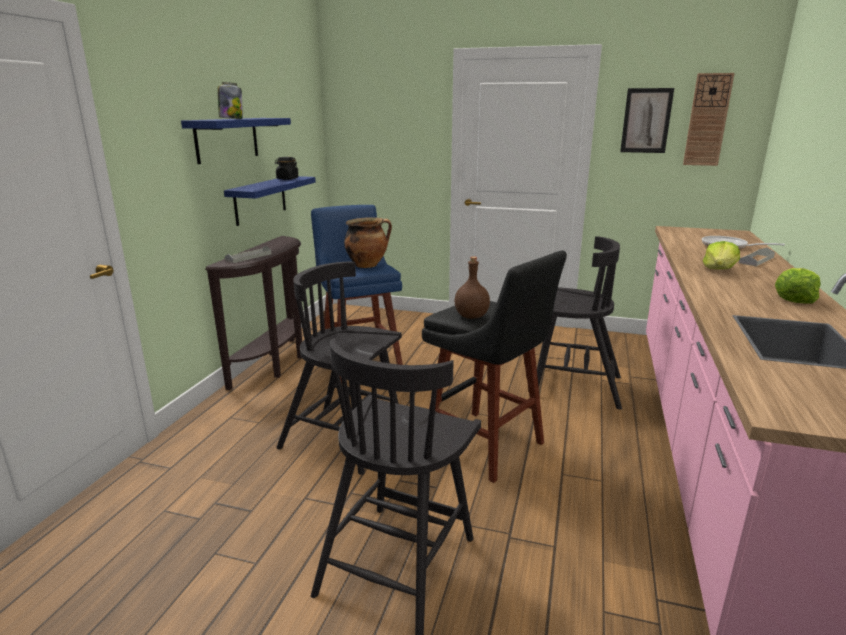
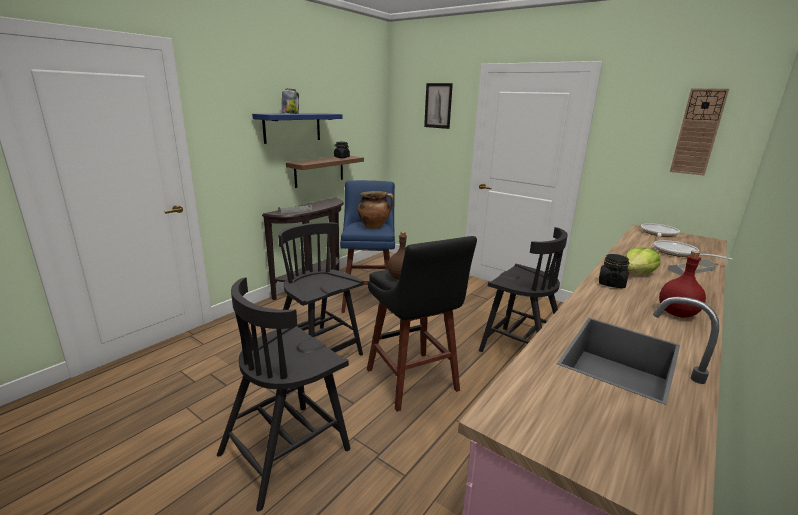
camera: 20 degrees right, 0 degrees up
(260, 200) = (319, 171): blue shelf -> brown shelf
(646, 120) = (637, 129): picture -> picture (438, 105)
(689, 232) = (658, 234): none -> frying pan
(710, 282) = (611, 283): none -> black jar
(793, 299) = (676, 313): lettuce -> red bottle

